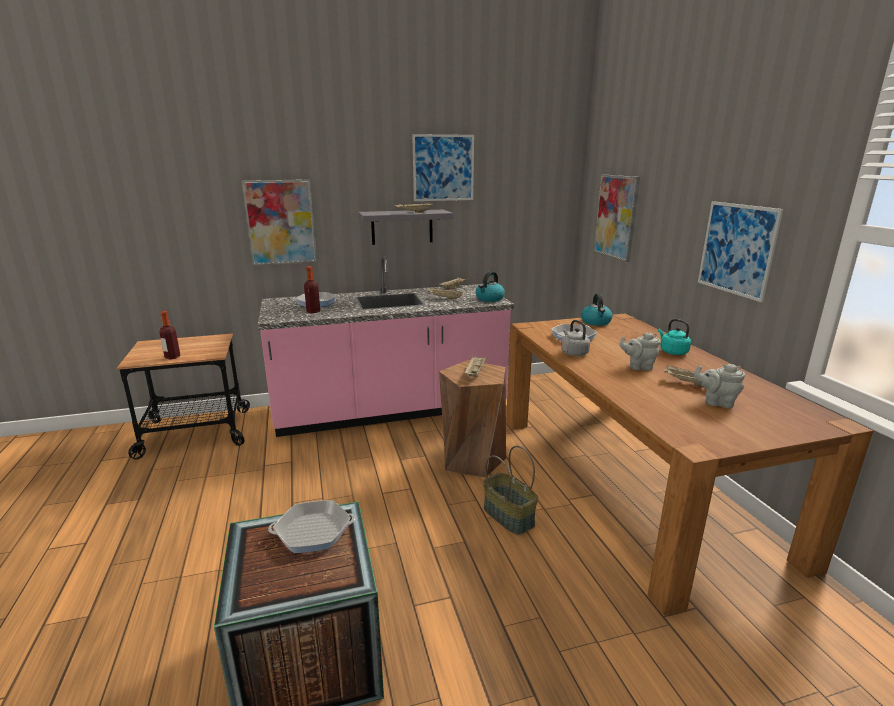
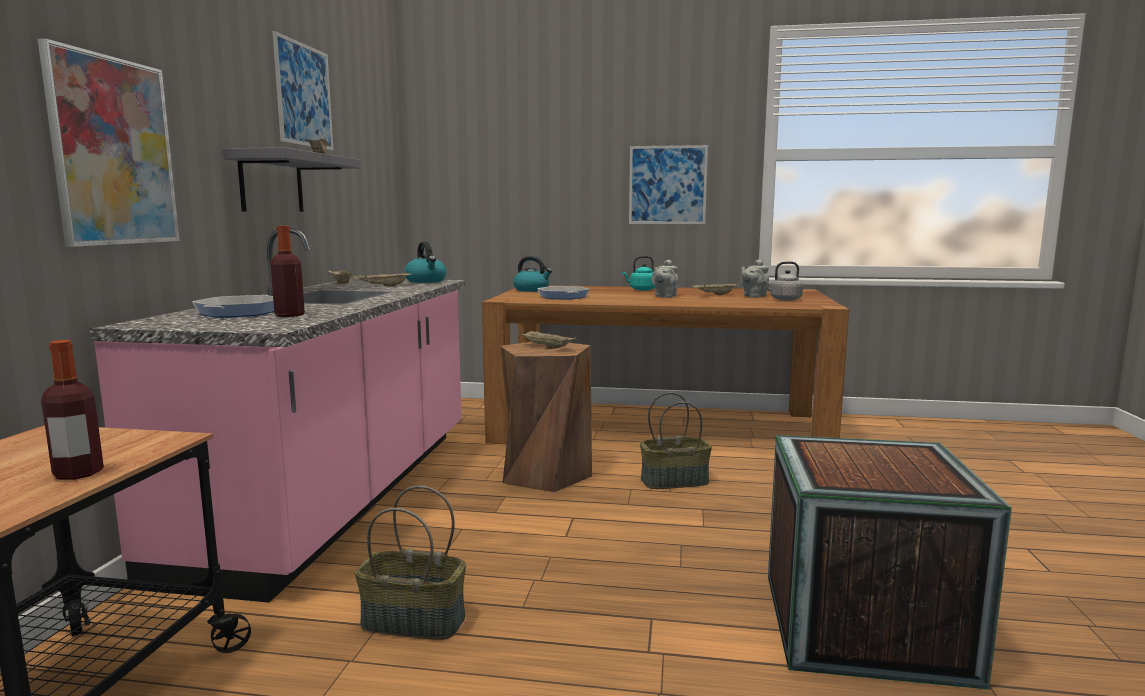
camera: 65 degrees left, 10 degrees down
(268, 476) = (412, 622): none -> basket
(313, 531) = (833, 456): frying pan -> none
(573, 353) = (607, 301): grey kettle -> grey kettle (784, 299)
(616, 217) = (482, 178): picture -> none

